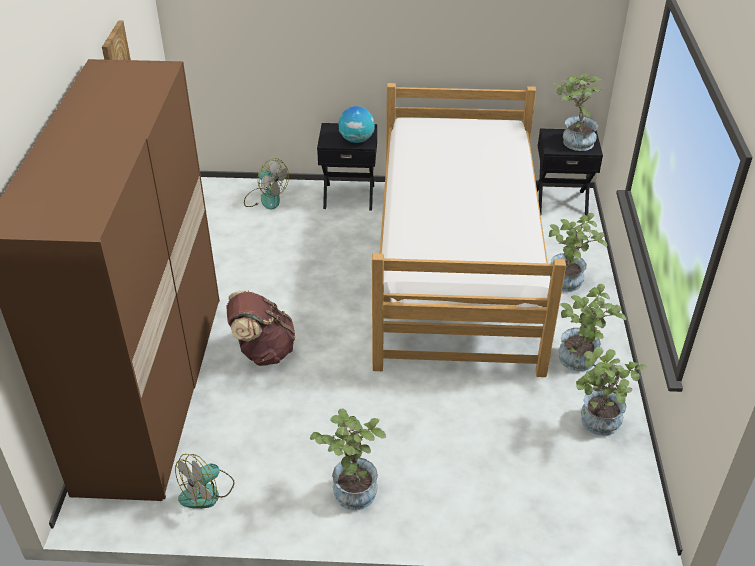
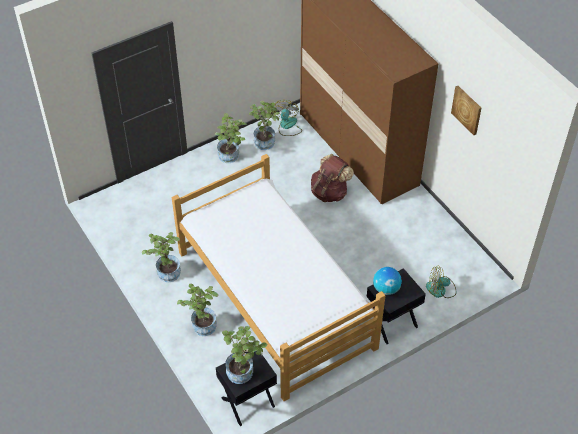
camera: 145 degrees right, 10 degrees up
(596, 424) = (140, 240): potted plant -> potted plant (265, 140)

